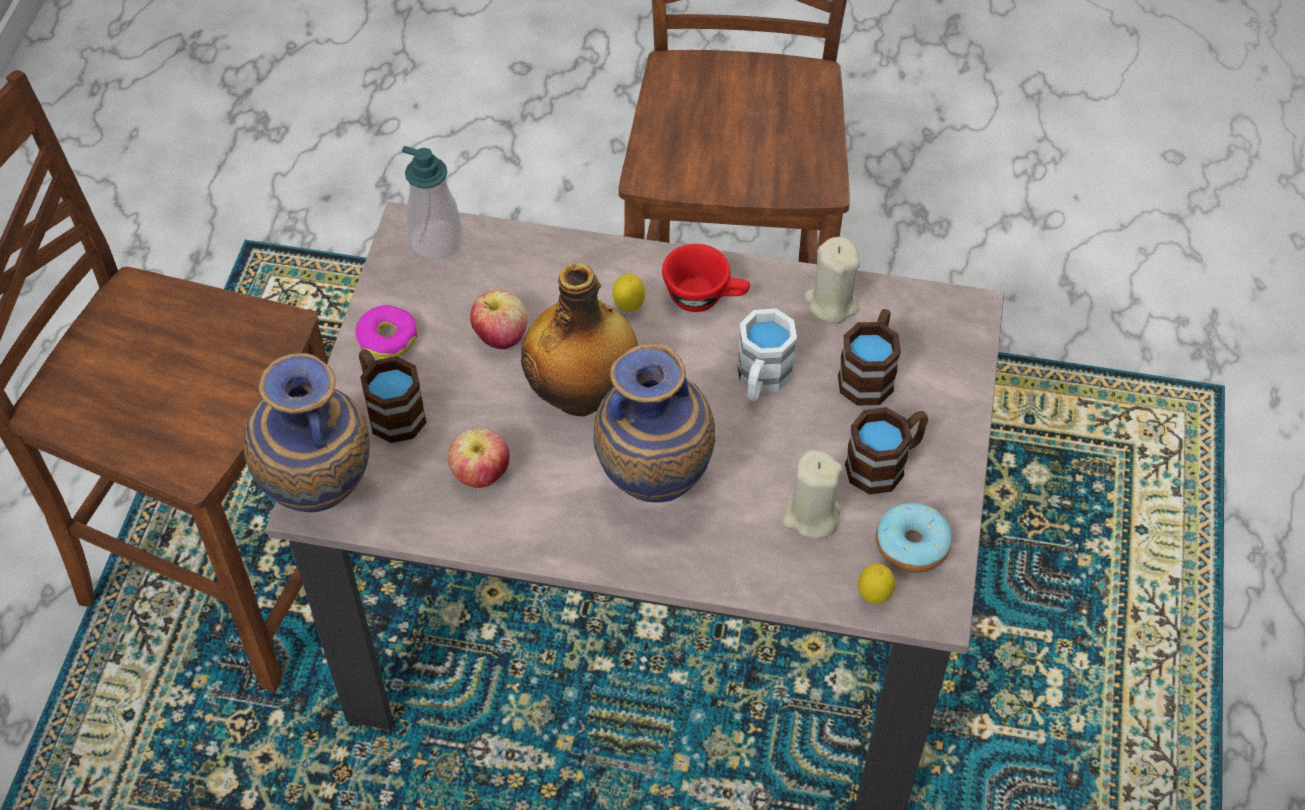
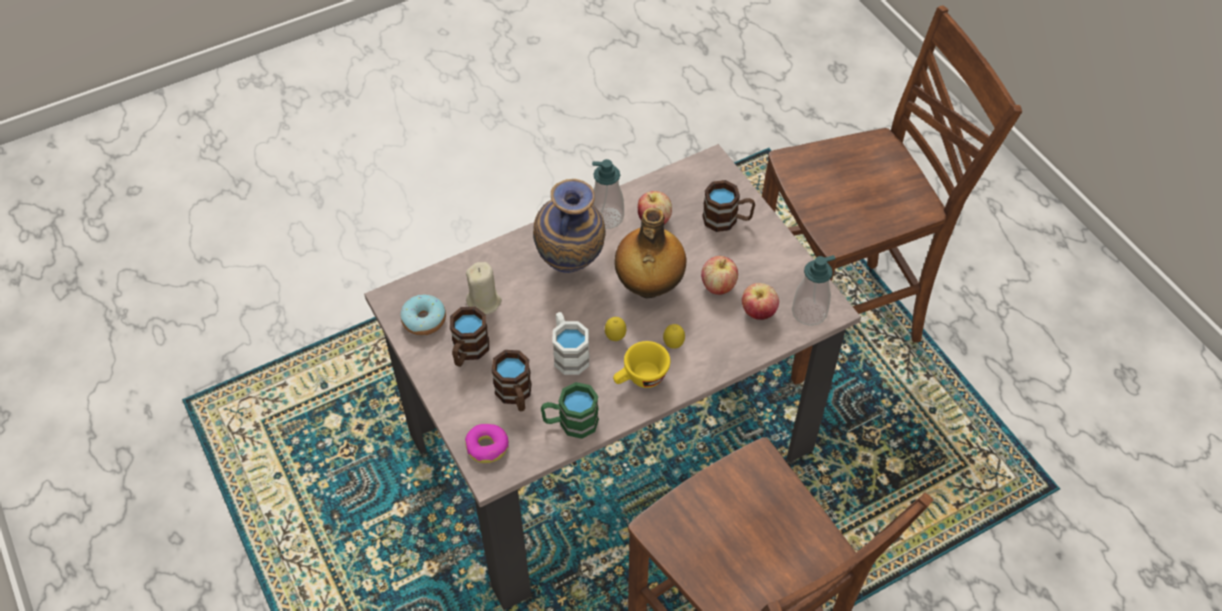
camera: 140 degrees right, 0 degrees up
(323, 497) = (710, 168): vase -> none
(387, 339) = (769, 249): donut -> donut (487, 447)
(492, 278) = (758, 312): none -> apple
(536, 524) = (607, 217): none -> soap dispenser
(705, 297) = (640, 379): red cup -> yellow cup
(831, 304) = (570, 422): beige candle -> green mug
(873, 597) = (424, 285): lemon -> lemon (615, 337)

